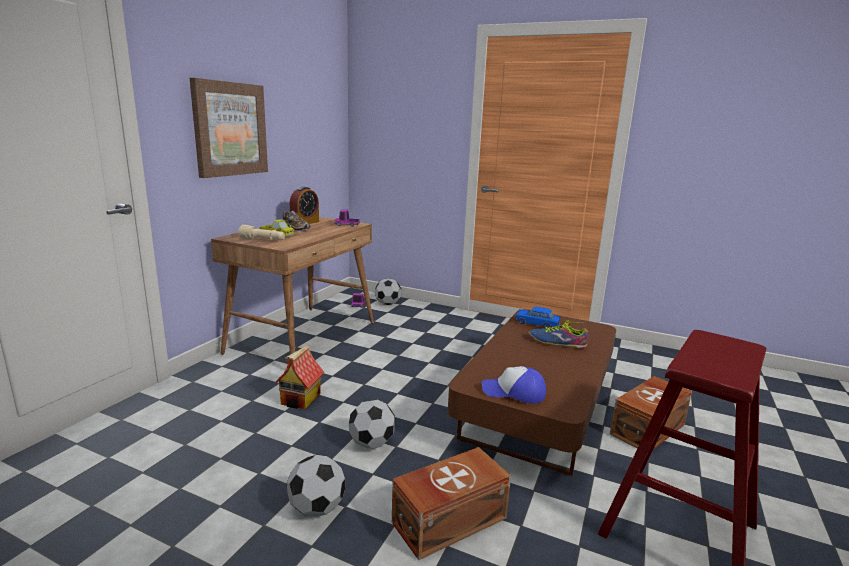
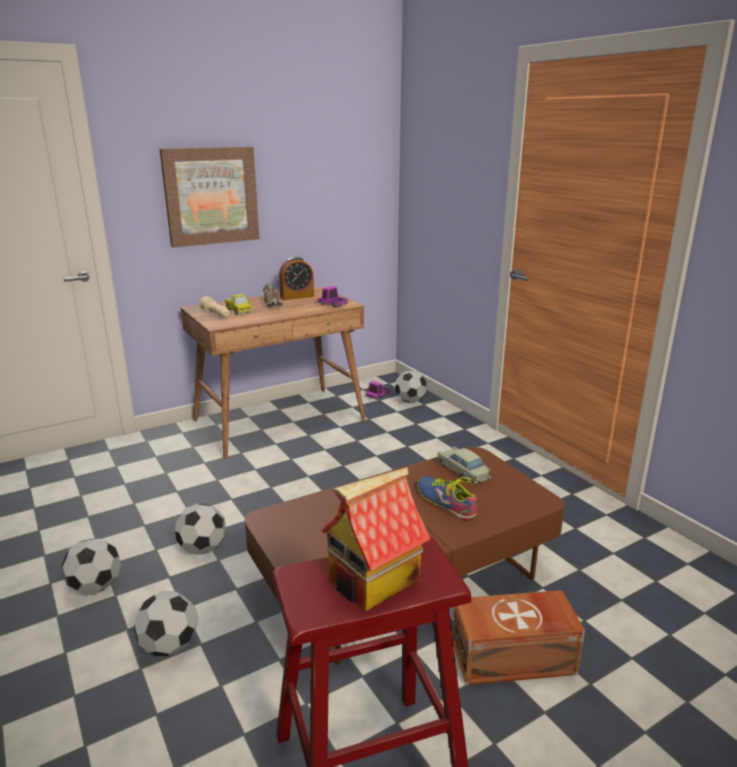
camera: 35 degrees right, 5 degrees up
(301, 399) = (201, 484): toy house -> toy house (374, 581)
(447, 520) = (170, 646): brown storage box -> football
(514, 392) = (295, 543): cap -> none
(537, 324) = (463, 471): blue toy car -> beige toy car

